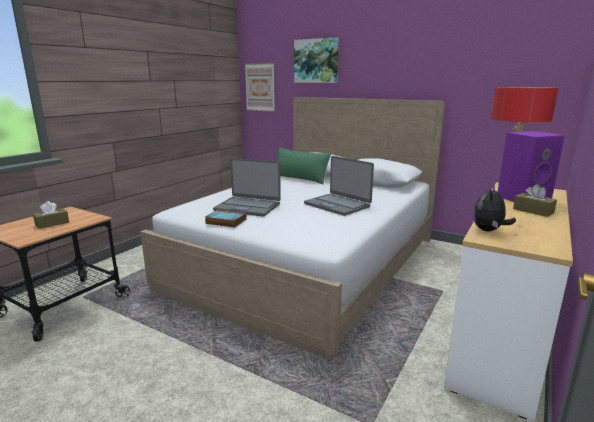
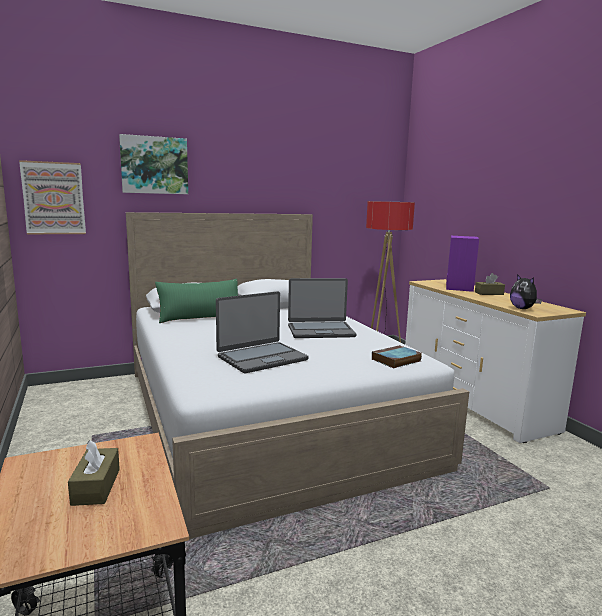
camera: 55 degrees left, 5 degrees down
(225, 221) = (295, 377): book -> book (396, 360)

